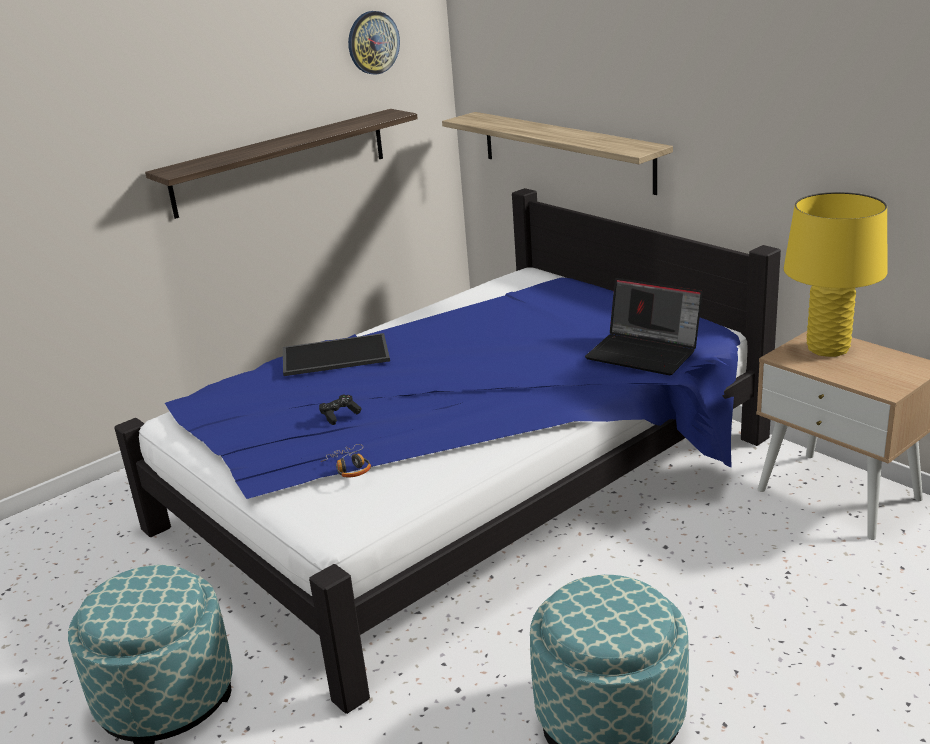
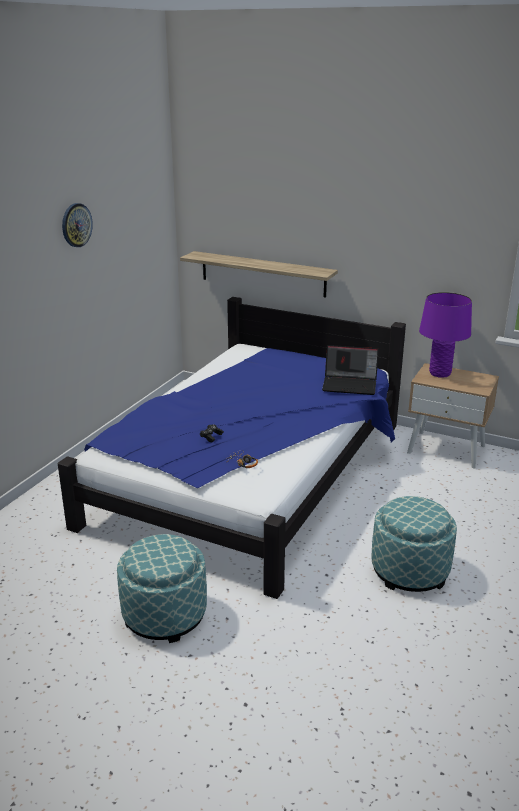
camera: 25 degrees left, 0 degrees up
(281, 162) = (99, 287): shelf -> none
(334, 356) = (174, 405): tray -> none
(373, 42) = (142, 210): wall clock -> wall clock (76, 225)
(828, 349) = (440, 373): yellow table lamp -> purple table lamp

